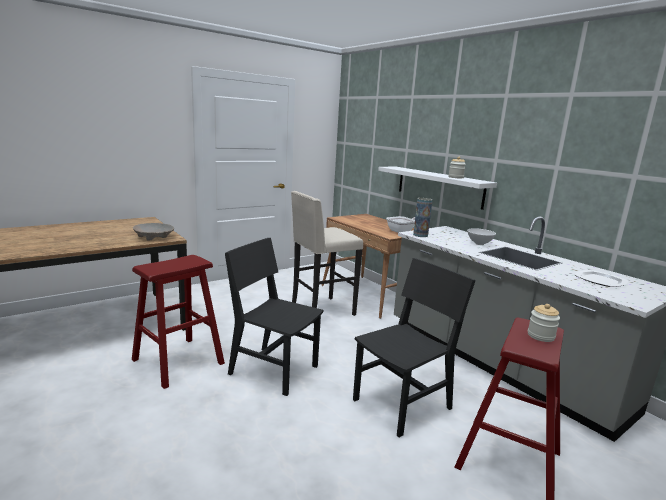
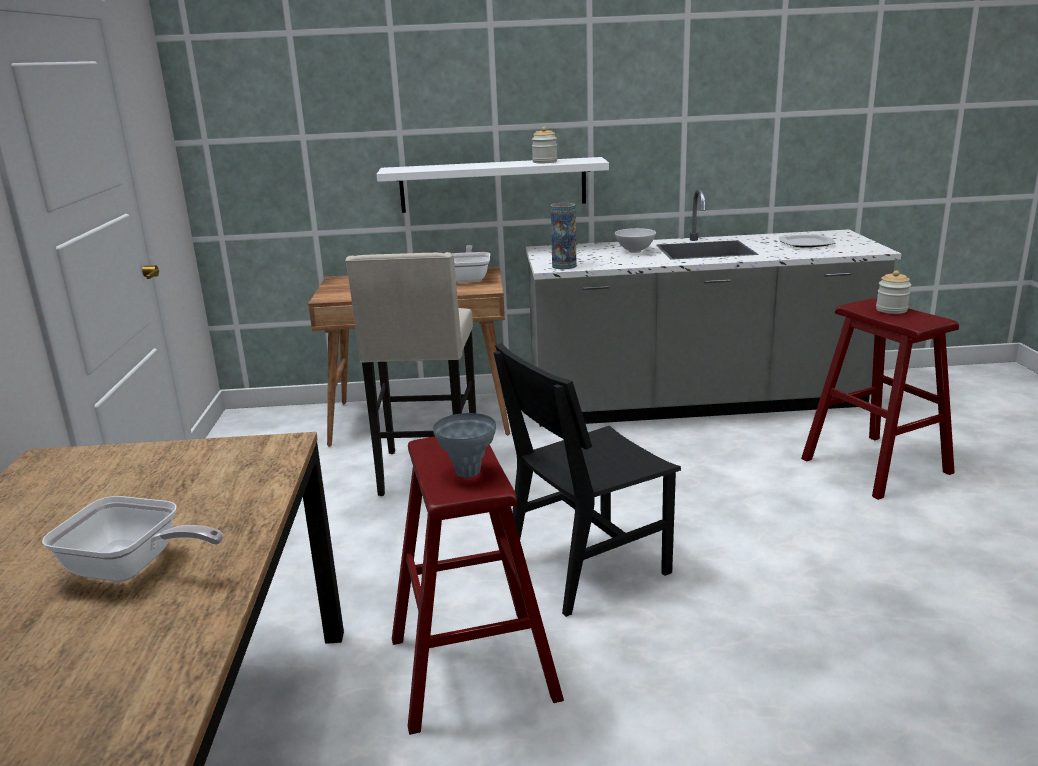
camera: 55 degrees left, 5 degrees up
(72, 240) = (133, 568): none -> frying pan
(154, 237) = (248, 462): beige bowl -> none
(166, 266) = (468, 473): none -> grey vase
(402, 404) = (745, 490): black chair -> none

